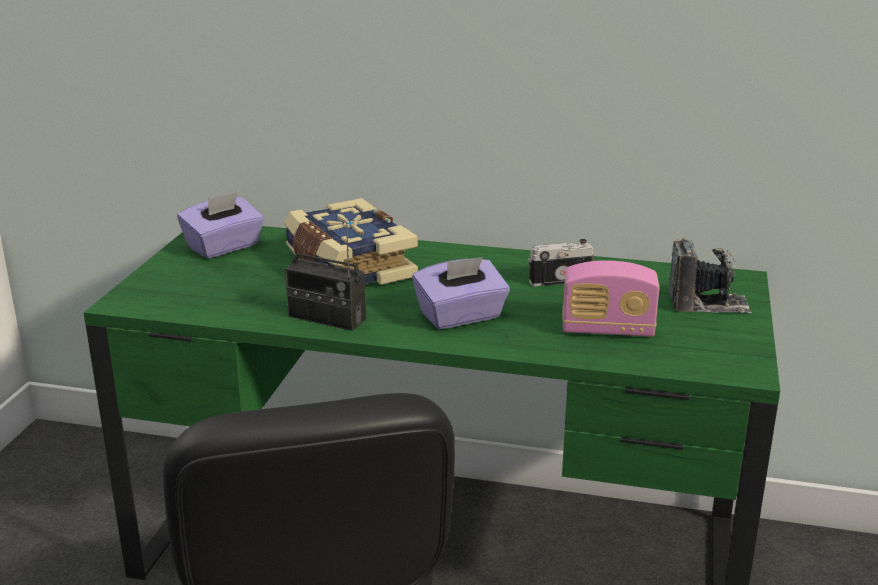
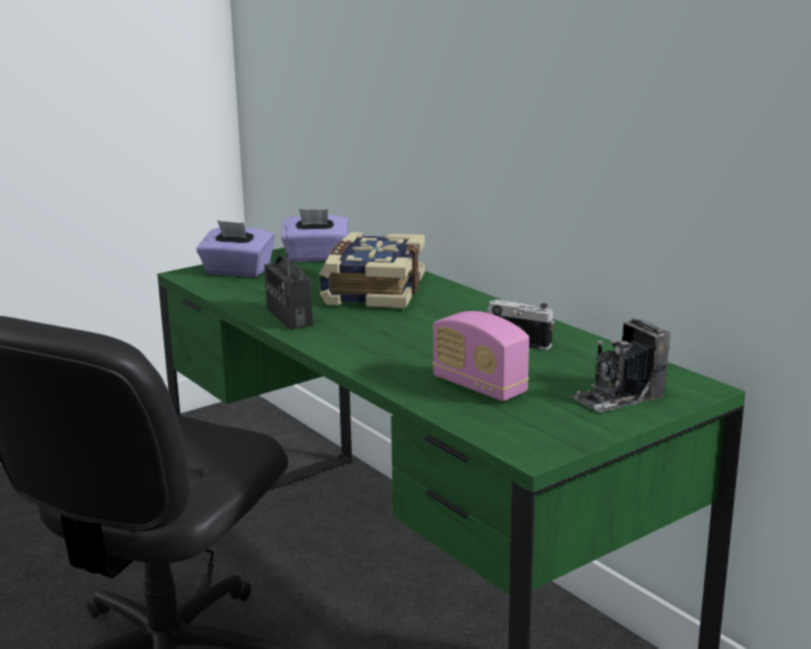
camera: 40 degrees right, 5 degrees down
(461, 316) = (383, 343): purple tissue box -> purple tissue box (237, 271)
(708, 304) = (618, 396): camera -> camera turned 105 degrees clockwise

